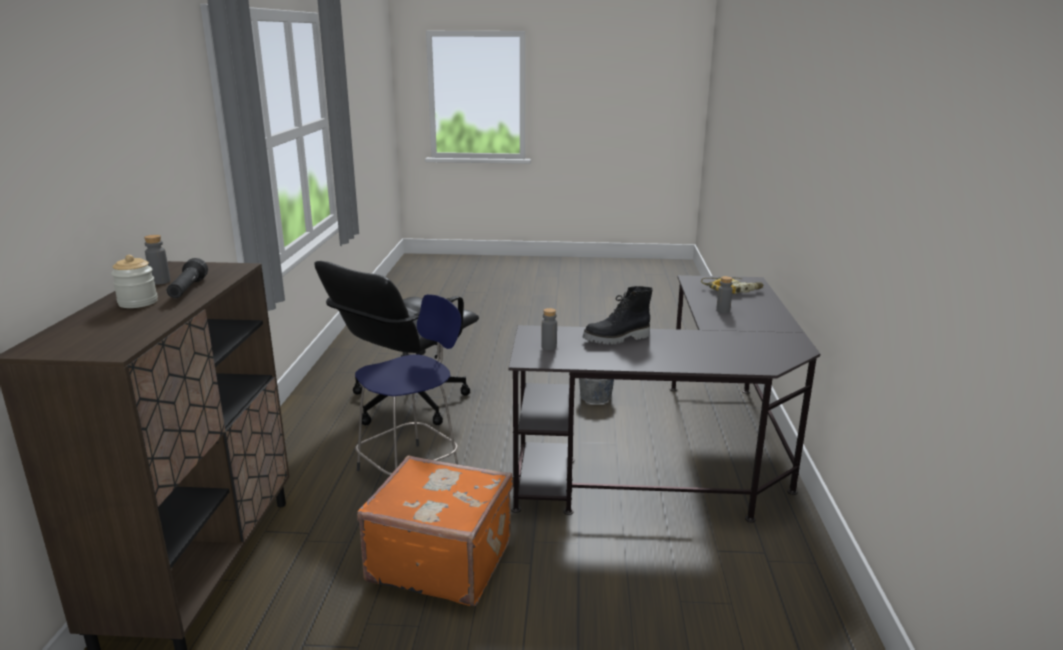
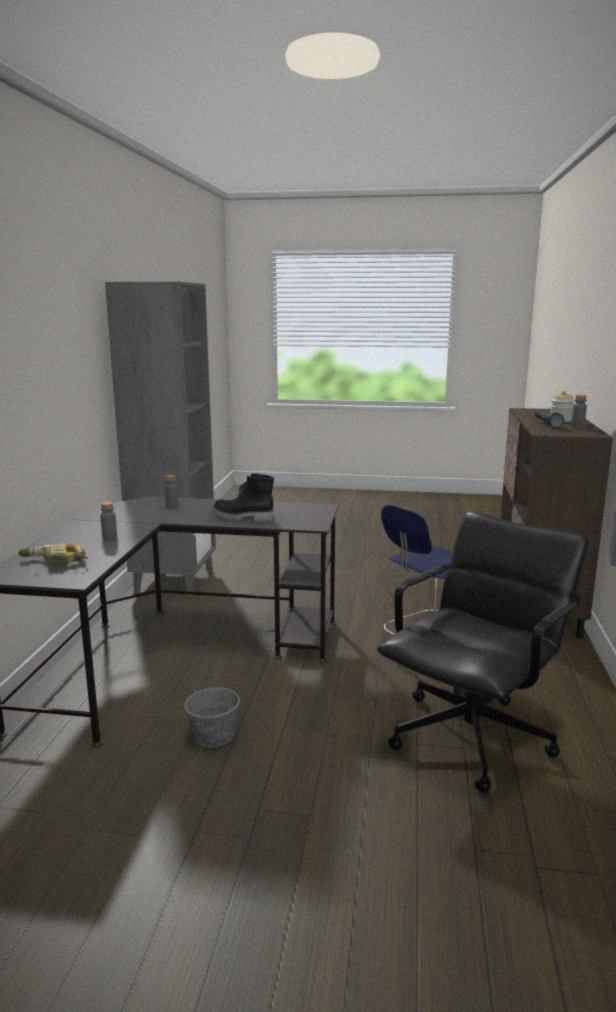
camera: 175 degrees left, 5 degrees down
(441, 560) = (382, 601): orange suitcase -> none
(549, 347) = (304, 514): grey bottle -> grey bottle (172, 506)
(617, 339) = (242, 518): black boot -> black boot turned 150 degrees counterclockwise
(795, 595) = (174, 581): none -> grey bookcase

